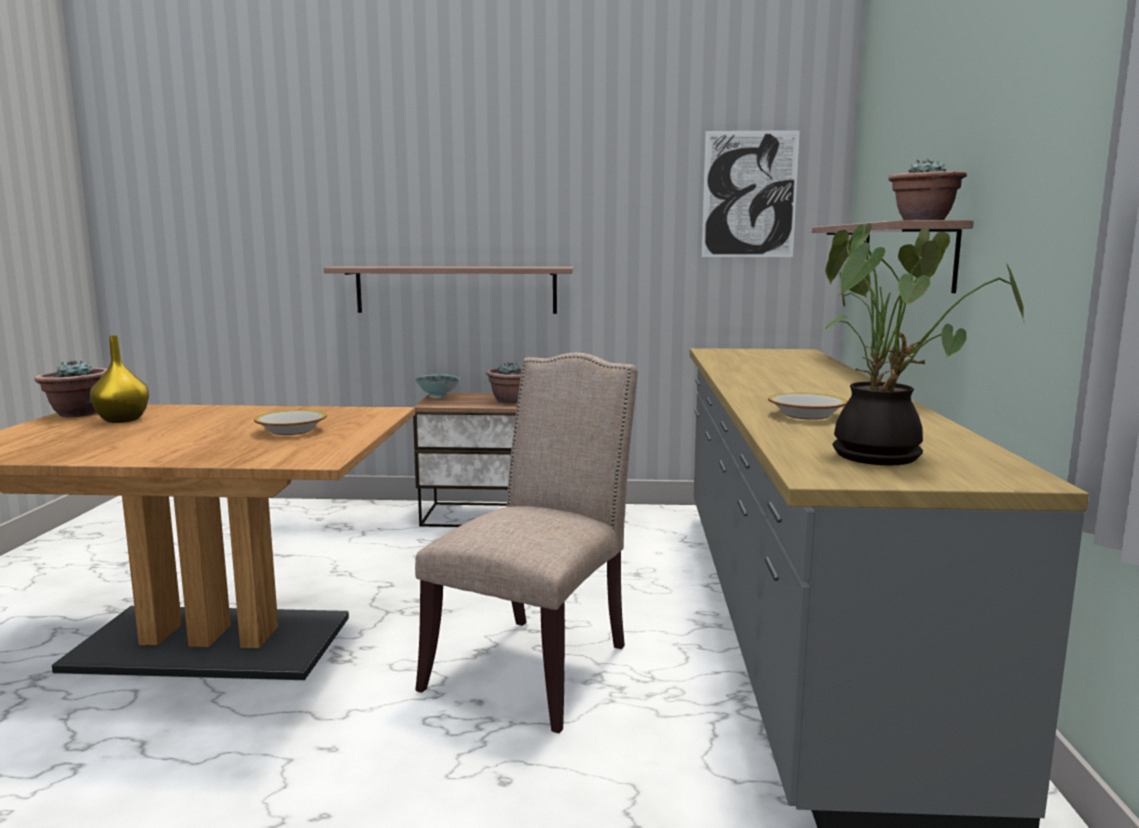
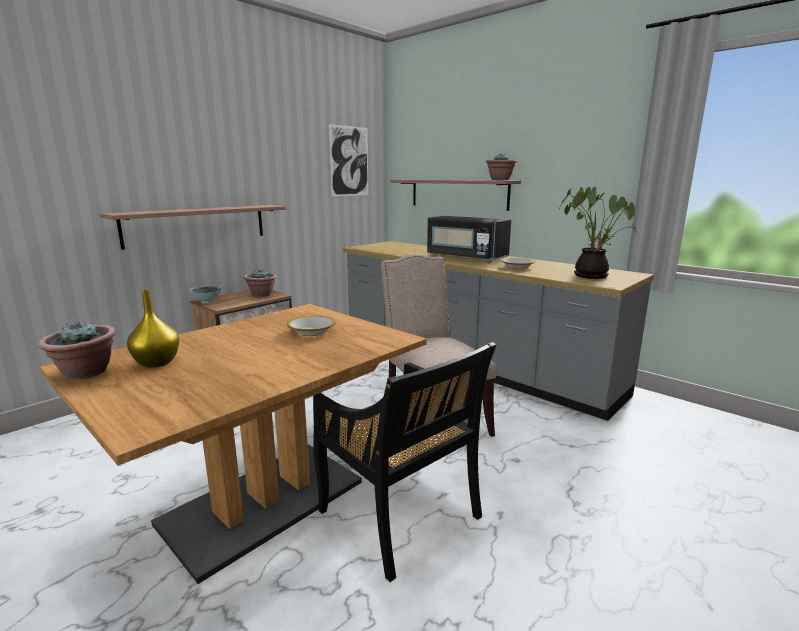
camera: 50 degrees left, 5 degrees up
(249, 736) = (401, 516): none -> black chair
(803, 386) = (465, 257): none -> black microwave

